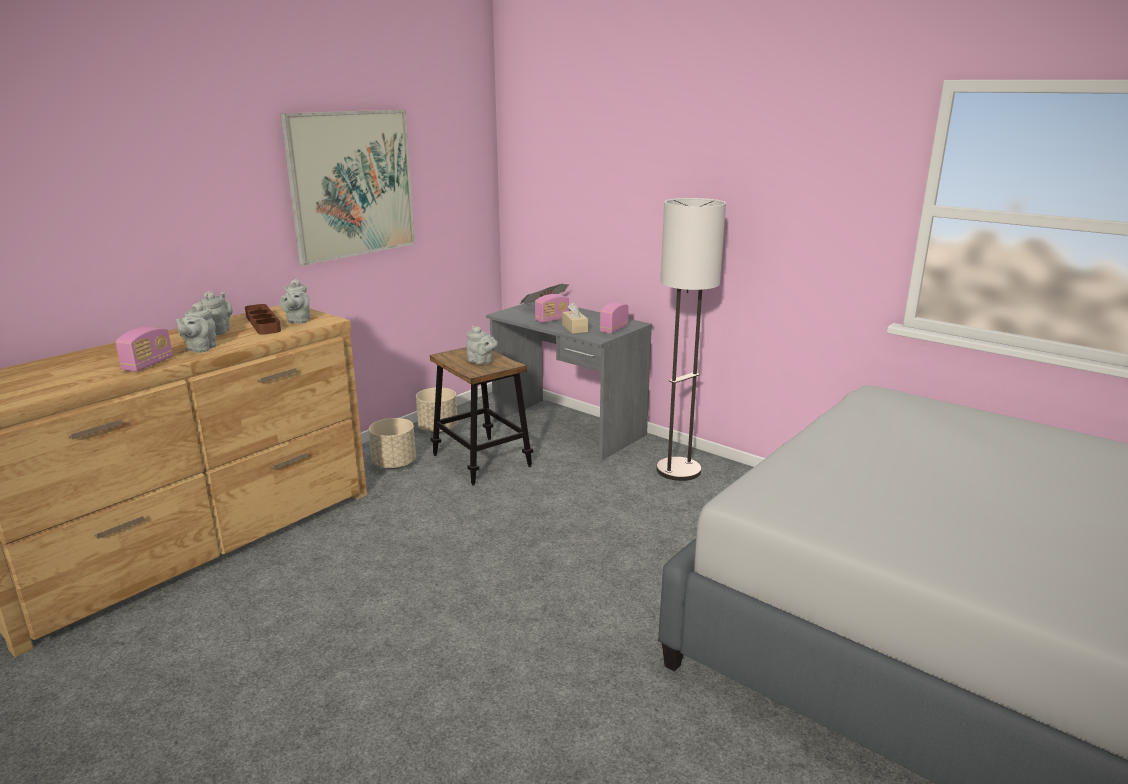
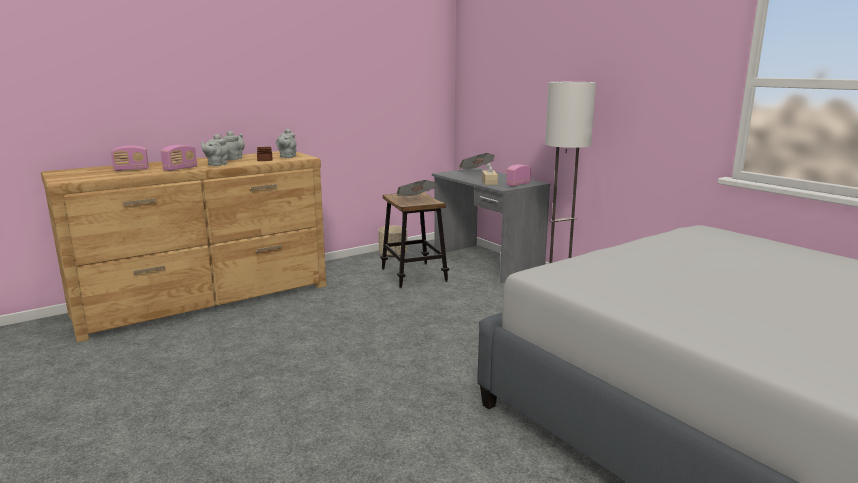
camera: 15 degrees right, 5 degrees down
(351, 184) = (341, 74): picture -> none
(394, 464) = (353, 271): beige planter -> none
(481, 362) = (415, 200): grey teapot -> newspaper
(552, 320) = (476, 178): radio -> radio (131, 170)

